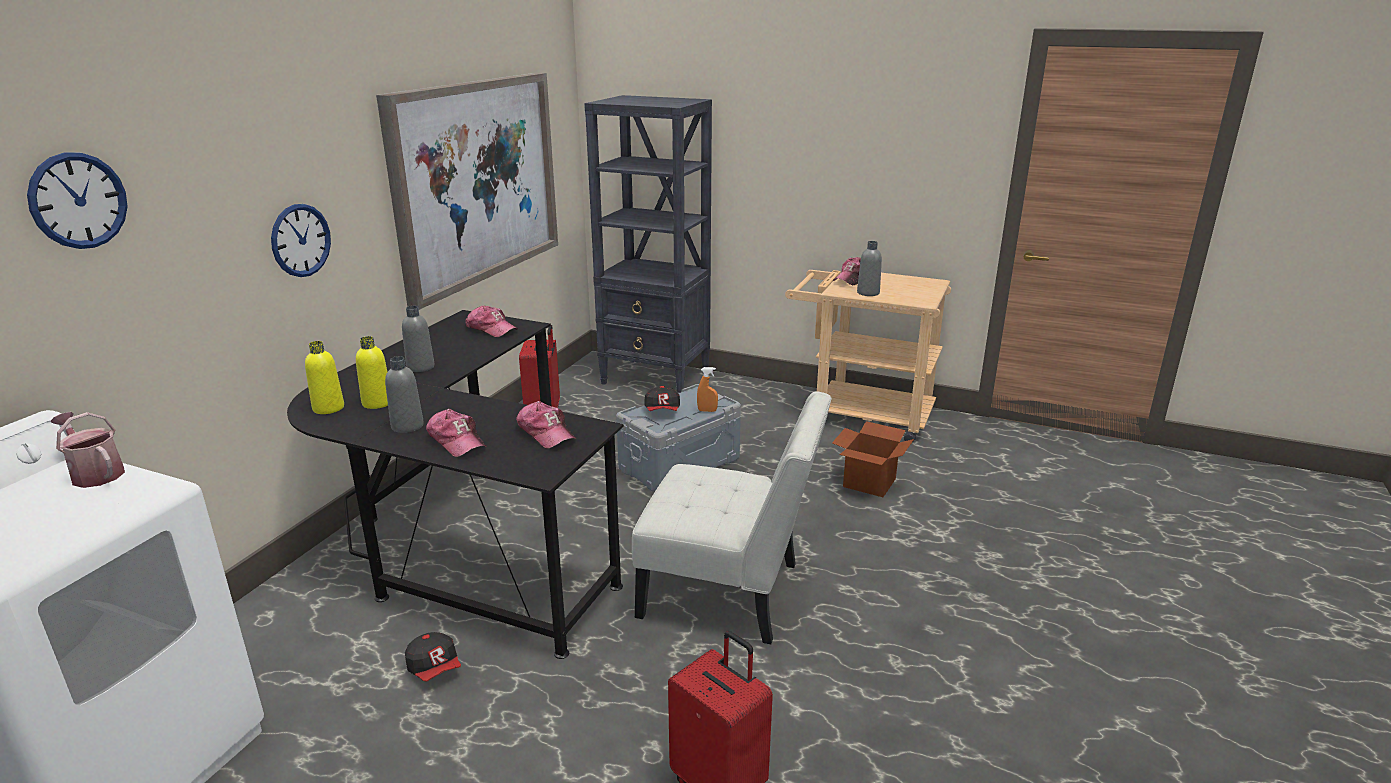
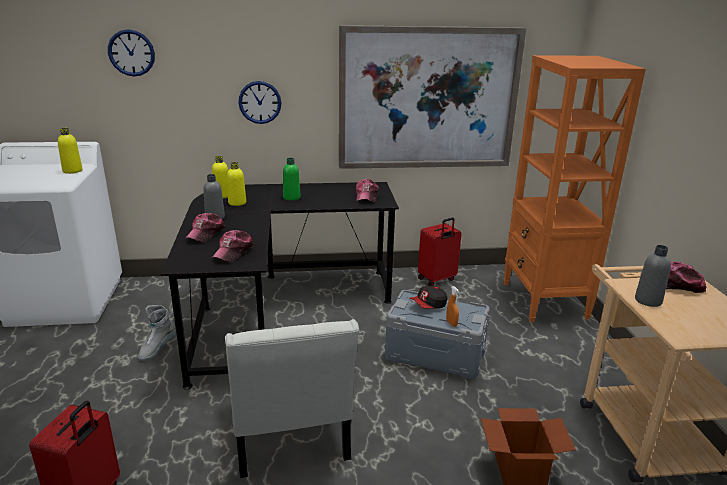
camera: 60 degrees right, 0 degrees up
(95, 473) = (72, 171): watering can -> yellow bottle
(420, 367) = (291, 197): grey bottle -> green bottle
(435, 668) = (157, 349): cap -> grey boot
(656, 378) = (544, 301): black bookcase -> orange bookcase

